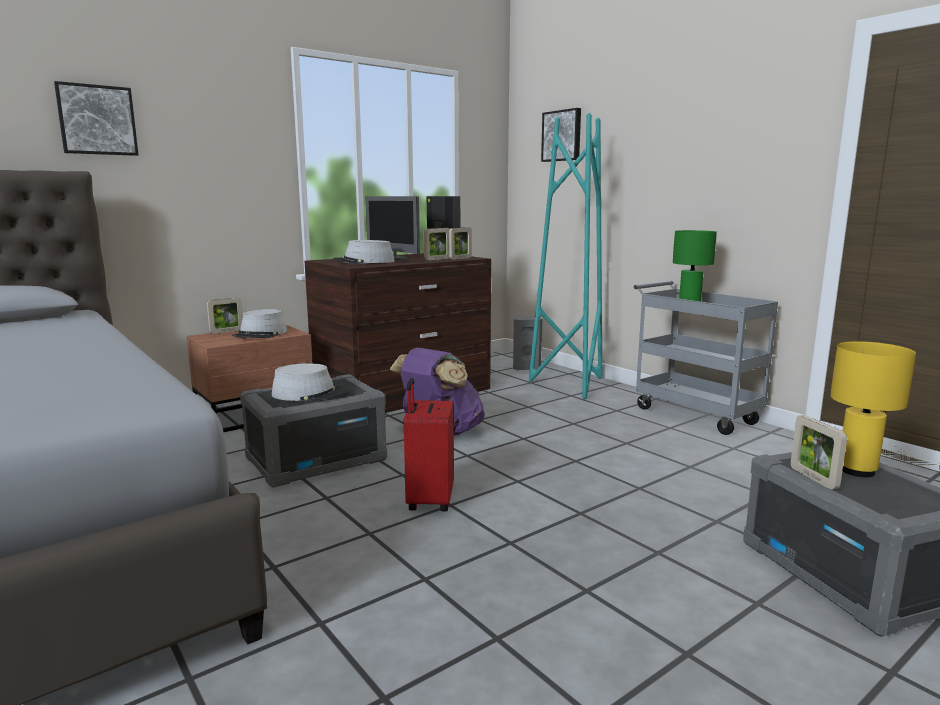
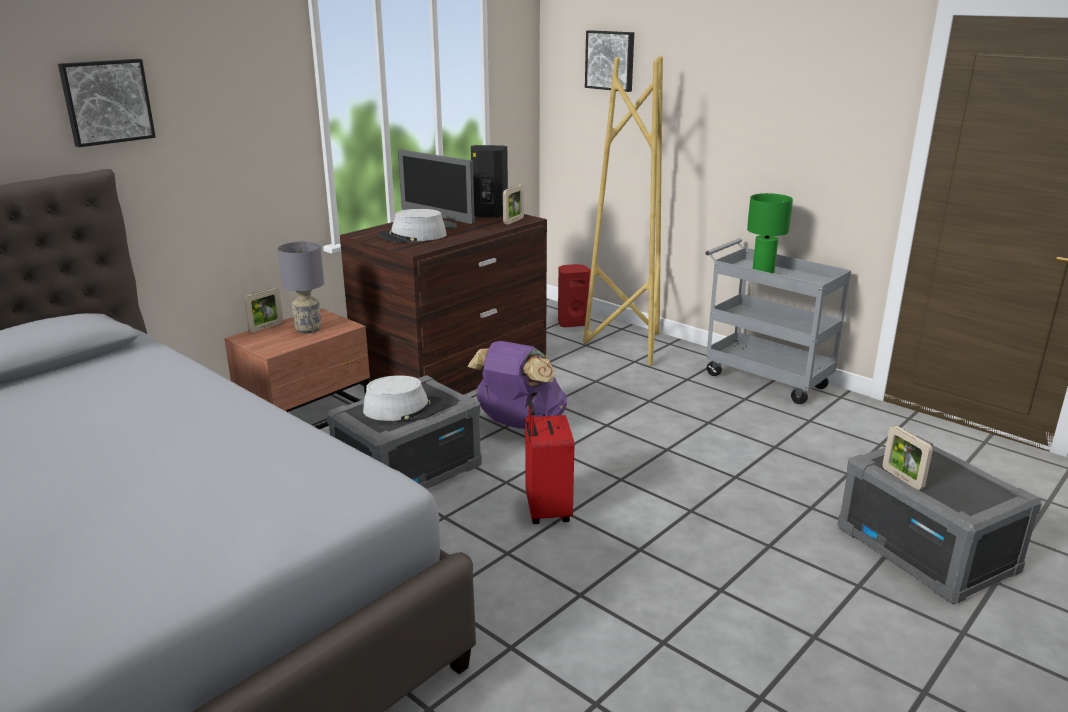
camera: 10 degrees left, 10 degrees up
(260, 334) = (309, 329): grey hat -> grey table lamp
(437, 259) = (489, 224): picture frame -> none
(526, 368) = (572, 323): grey speaker -> red speaker
(572, 386) = (631, 347): turquoise clothes rack -> yellow clothes rack
(857, 471) = (935, 466): yellow table lamp -> none

